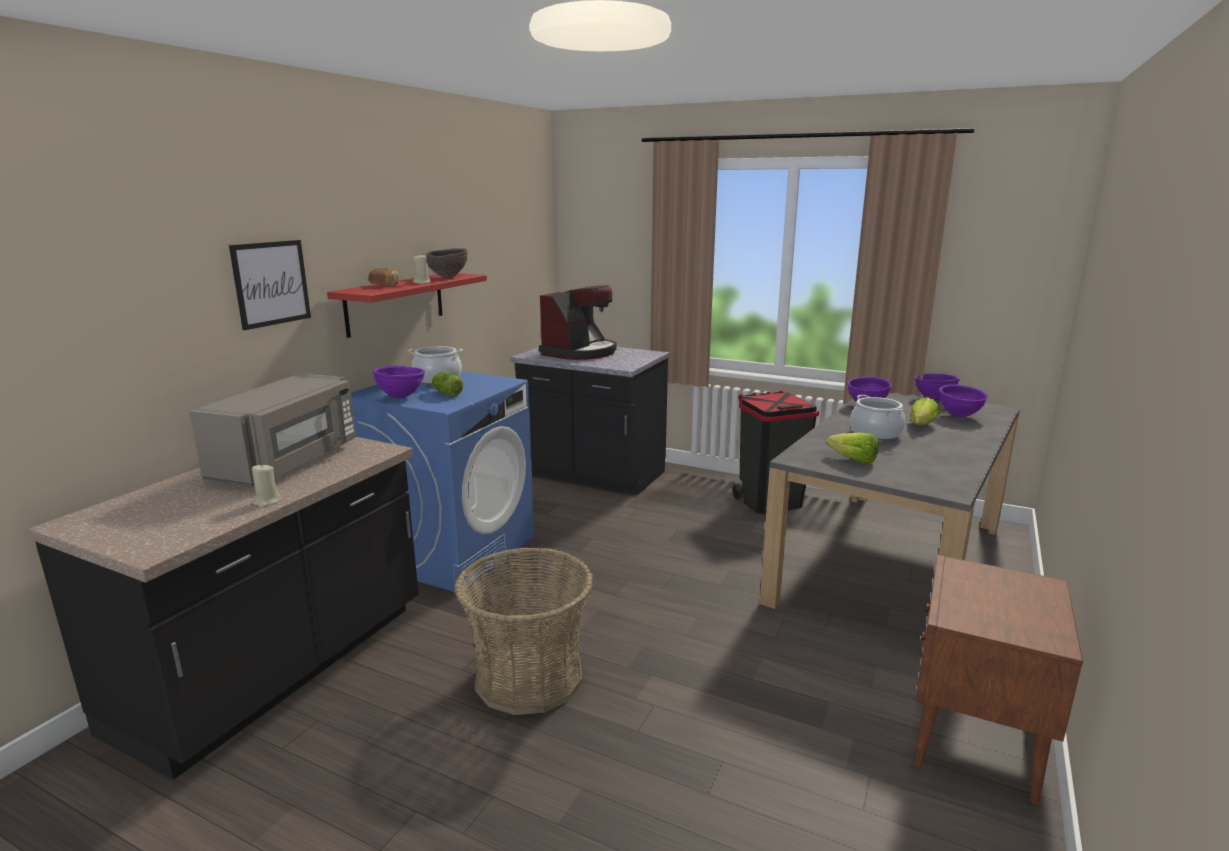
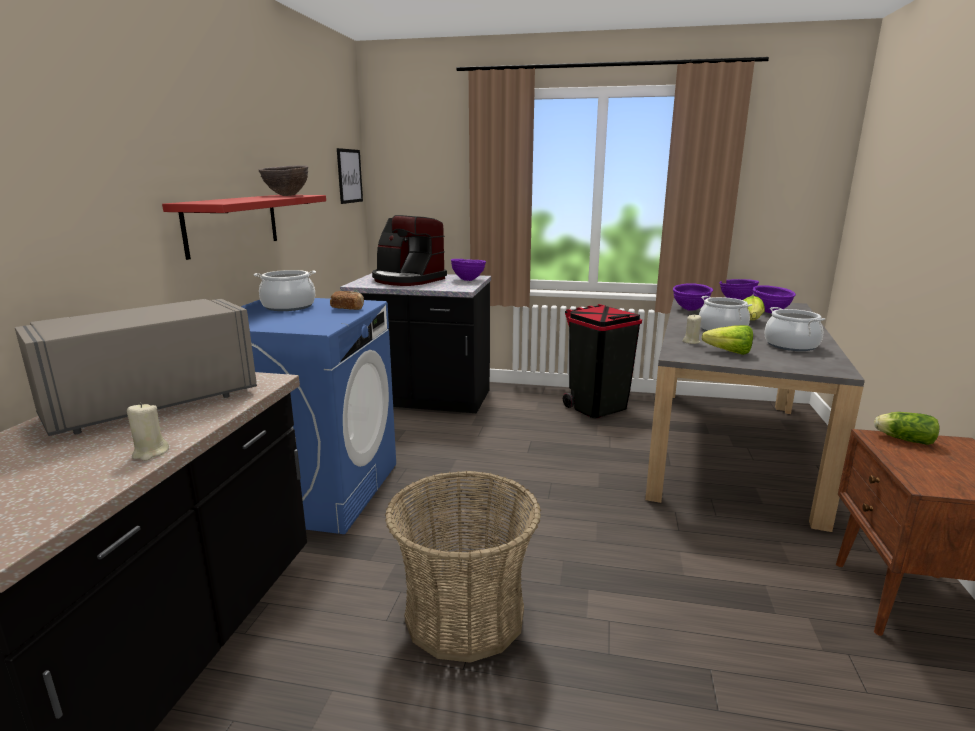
camera: 15 degrees left, 0 degrees up
(271, 283) = (98, 186): picture -> picture (349, 176)
(289, 461) = (151, 403): grey microwave -> grey microwave turned 135 degrees counterclockwise
(385, 285) = (226, 199): bread -> bread (348, 309)
(401, 397) = (260, 324): purple bowl -> purple bowl (468, 280)
(422, 282) = (267, 198): beige candle -> beige candle (691, 342)
(446, 393) = (309, 317): lettuce -> lettuce (902, 439)
(580, 352) = (407, 280): coffee machine -> coffee machine turned 105 degrees clockwise
(934, 458) = (791, 345): none -> cooking pot

